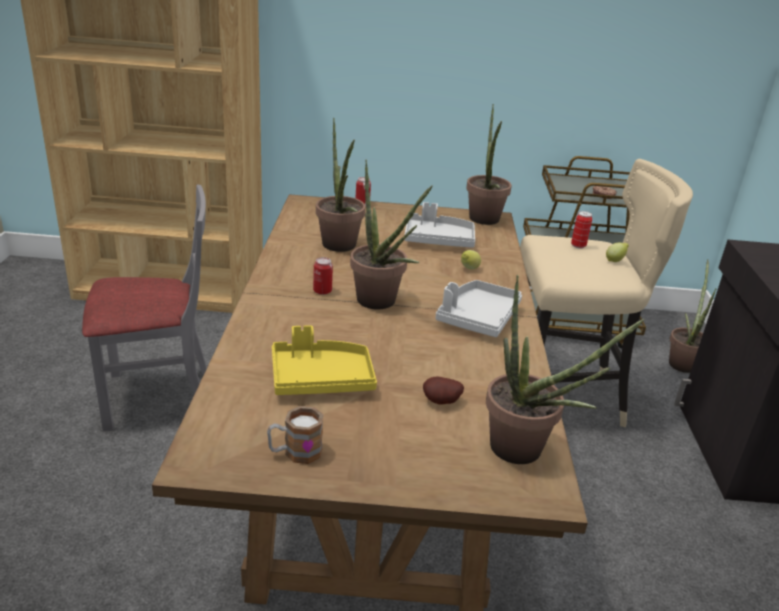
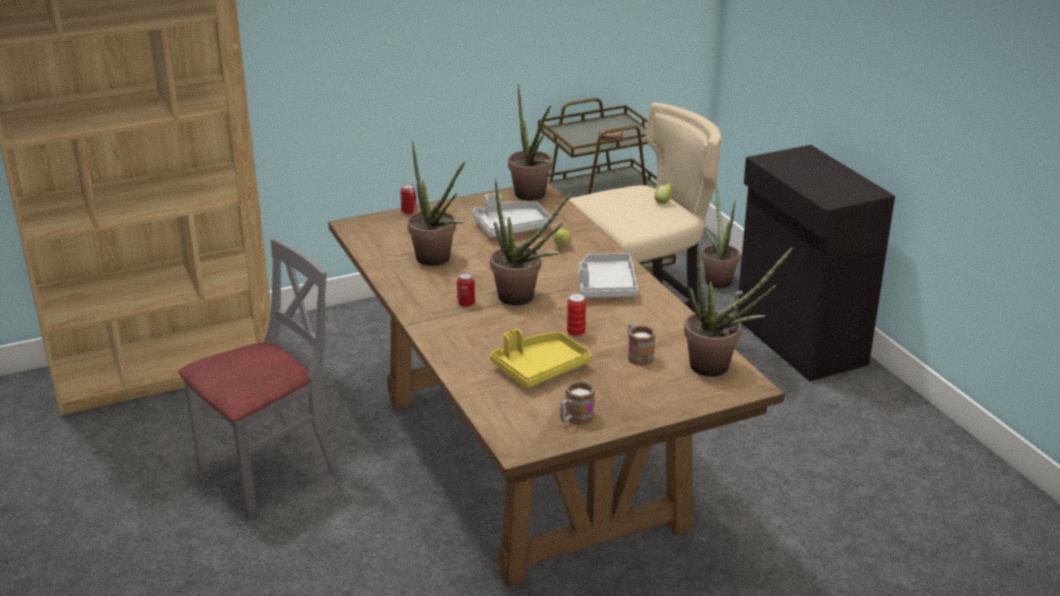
camera: 25 degrees left, 0 degrees up
(441, 402) = (638, 355): potato -> mug
(578, 246) = (624, 196): can -> can (576, 333)

